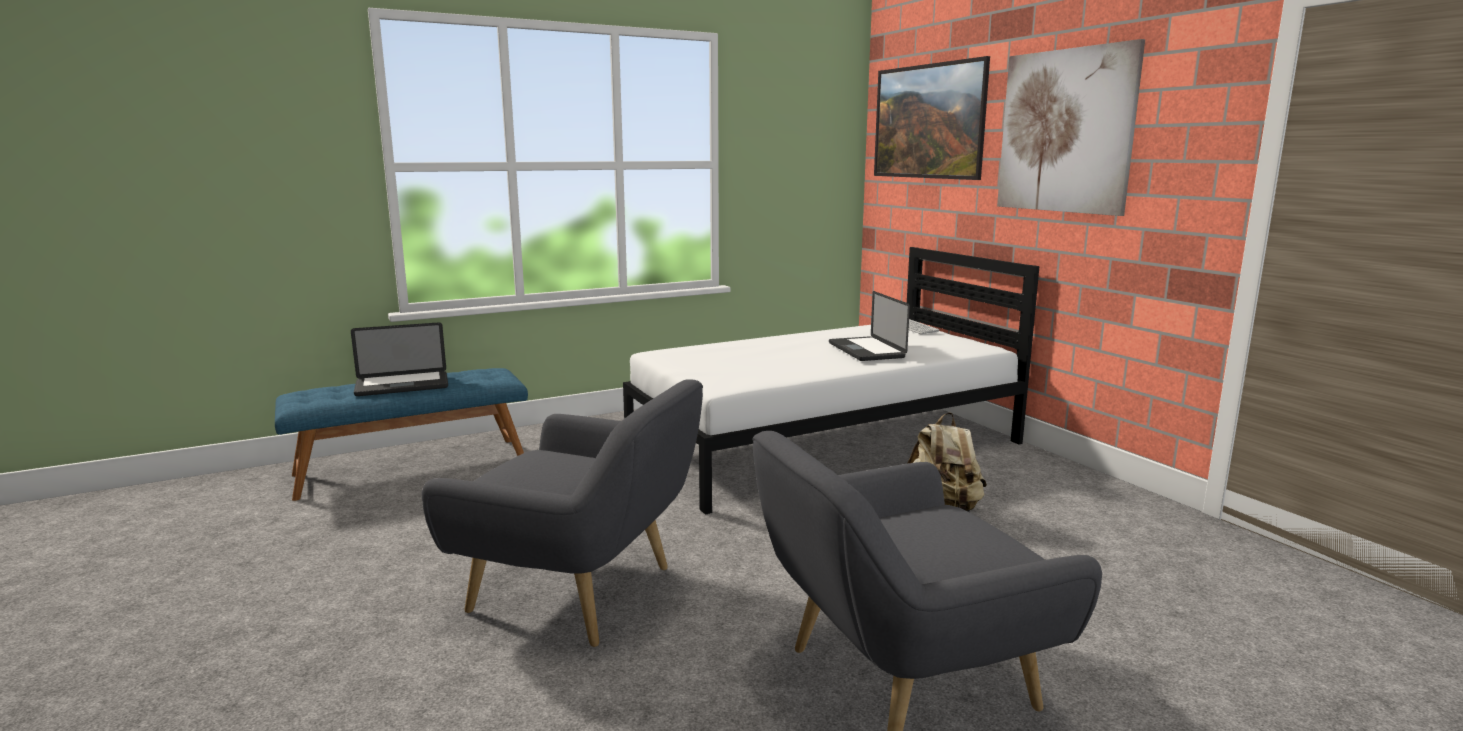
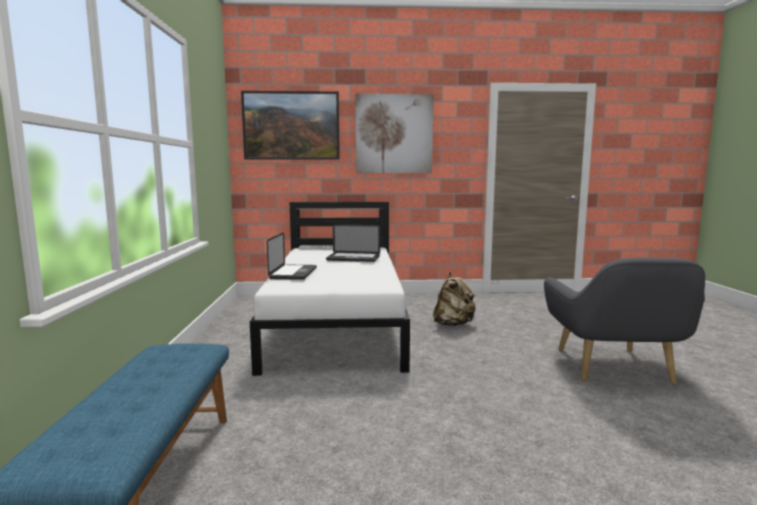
camera: 65 degrees left, 5 degrees down
(402, 385) = (140, 389): laptop -> laptop (293, 273)
(582, 594) = (504, 428): grey armchair -> none

